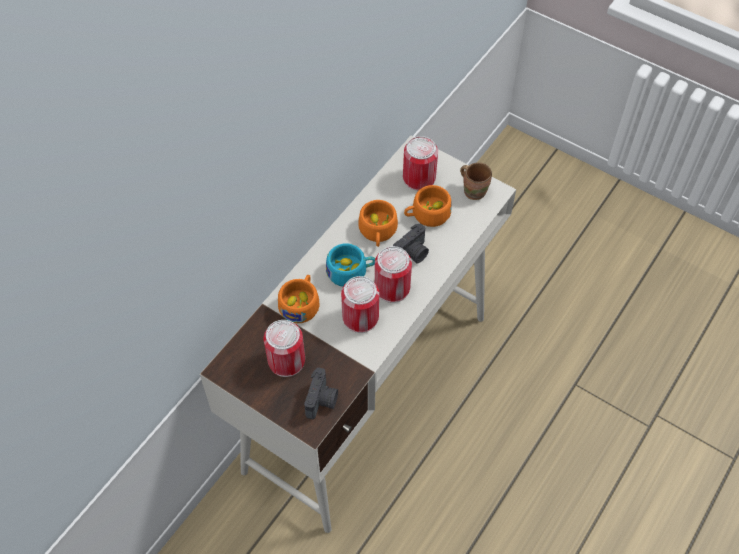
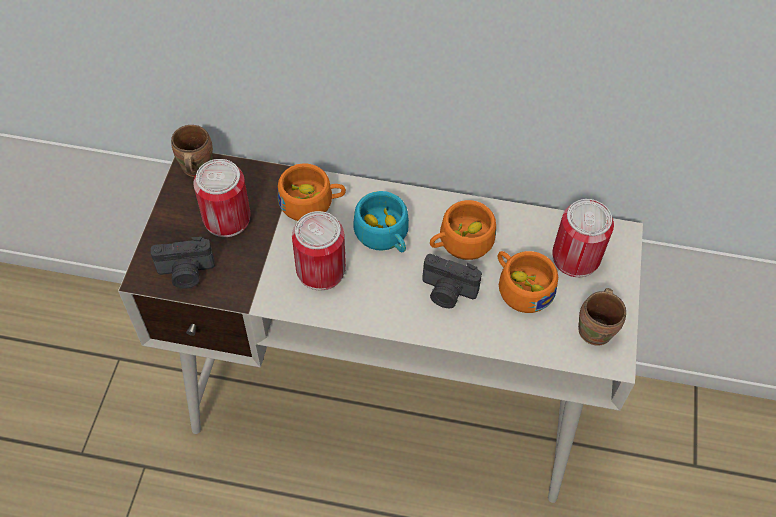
camera: 65 degrees right, 0 degrees up
(228, 368) = (195, 168): none -> brown mug
(392, 288) = (382, 288): can -> none

